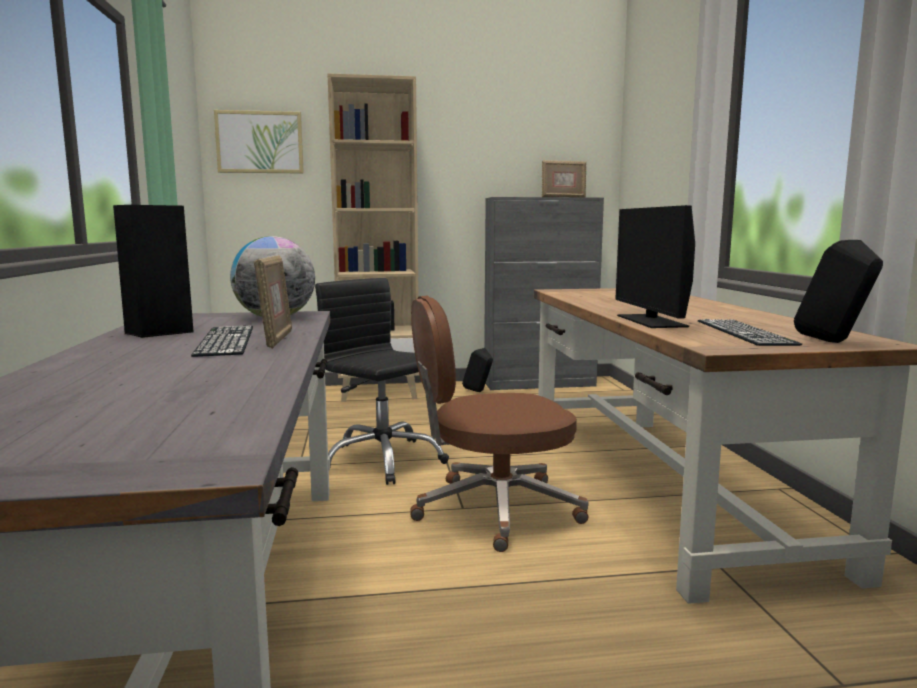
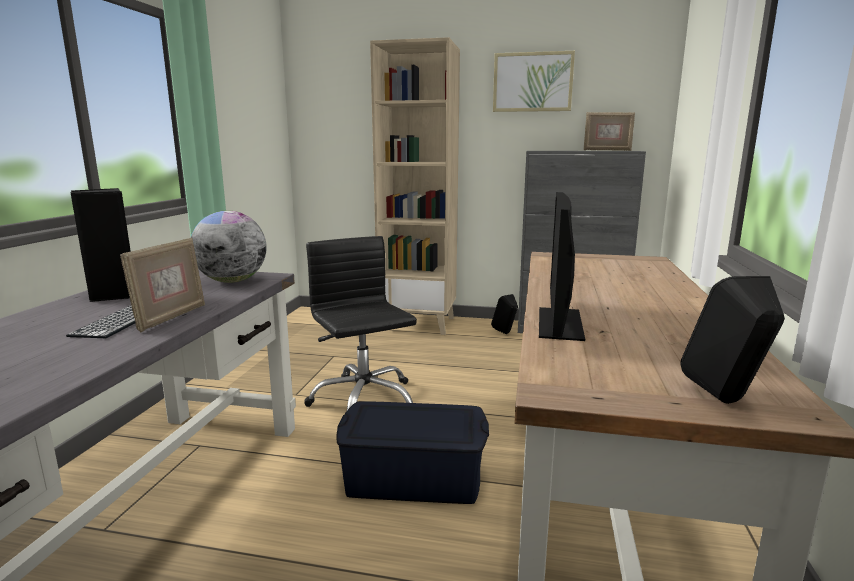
camera: 20 degrees right, 5 degrees up
(259, 142) = (331, 102): picture -> picture (532, 82)
(493, 510) = (413, 477): brown office chair -> blue storage box
(744, 332) = (636, 361): keyboard -> none

